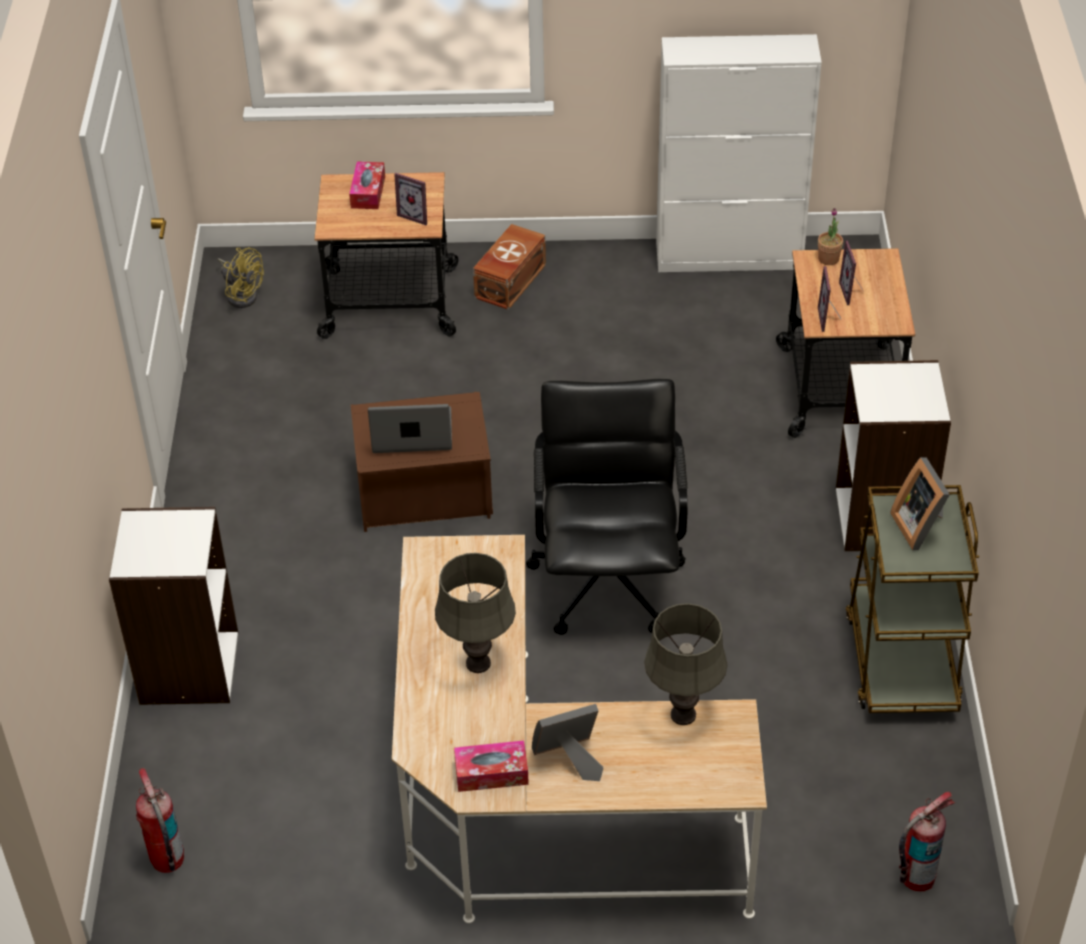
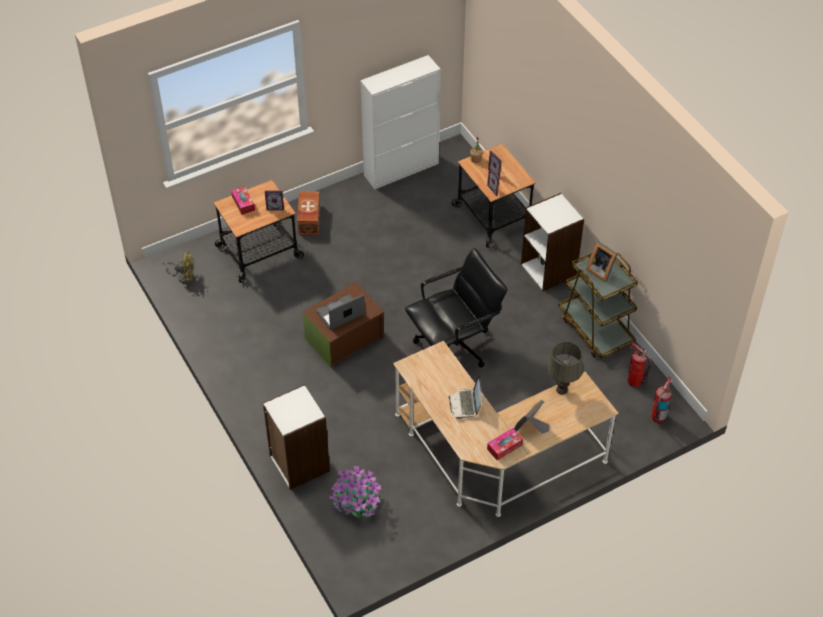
camera: 30 degrees left, 5 degrees up
(167, 860) = (355, 549): fire extinguisher -> fire extinguisher (634, 381)
(232, 778) = (356, 503): none -> potted plant
(478, 664) = (466, 404): grey table lamp -> laptop
(608, 582) = (454, 346): black office chair -> black office chair turned 90 degrees clockwise

